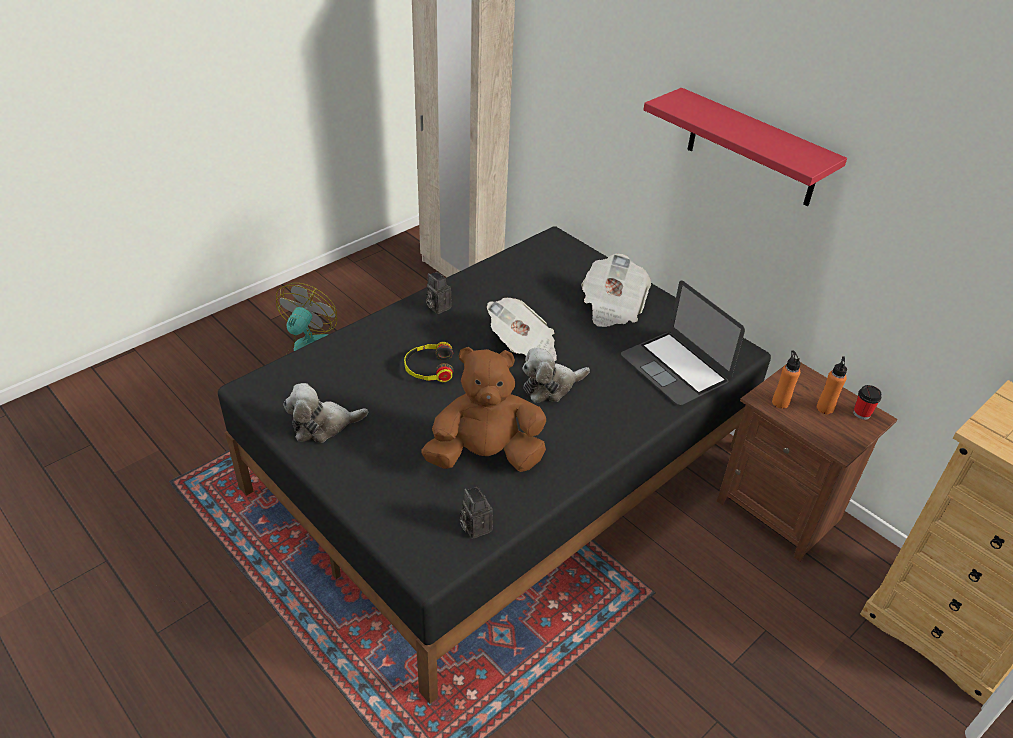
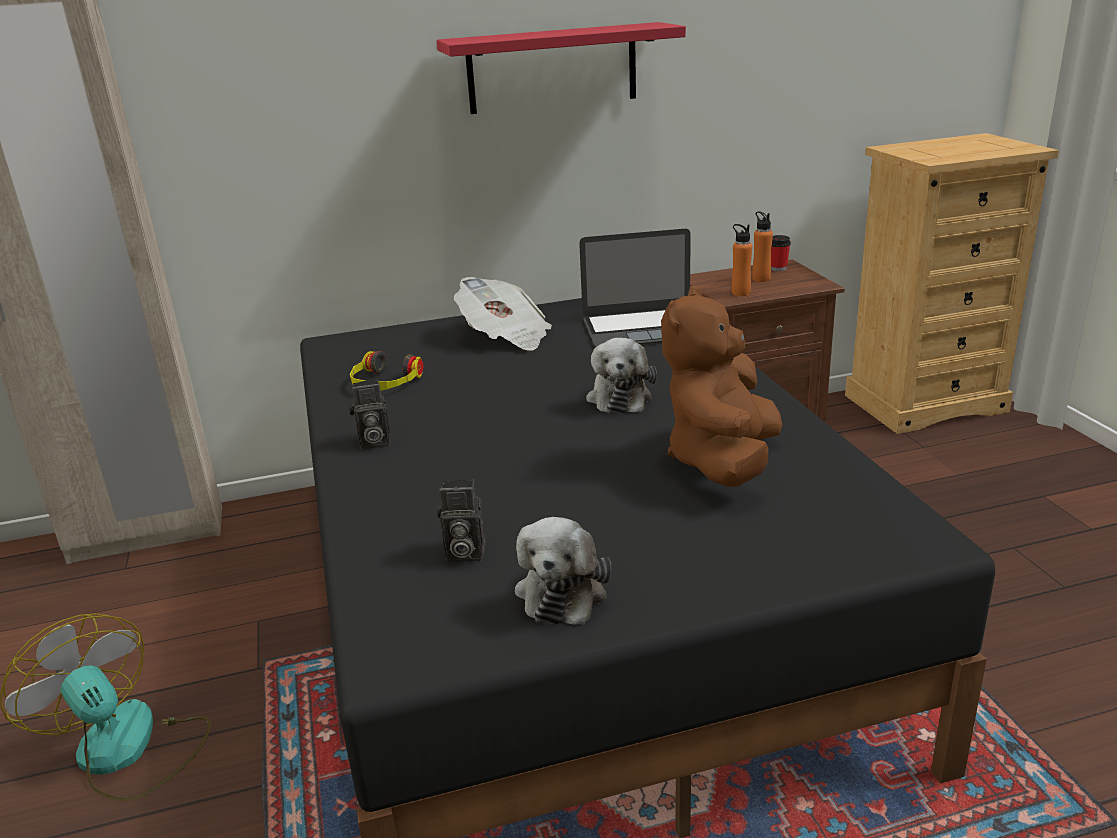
camera: 60 degrees left, 15 degrees down
(429, 368) = (506, 472): headphones -> headphones (384, 383)
(474, 526) = (856, 493): camera -> camera (463, 553)
(523, 346) = (524, 399): newspaper -> none

